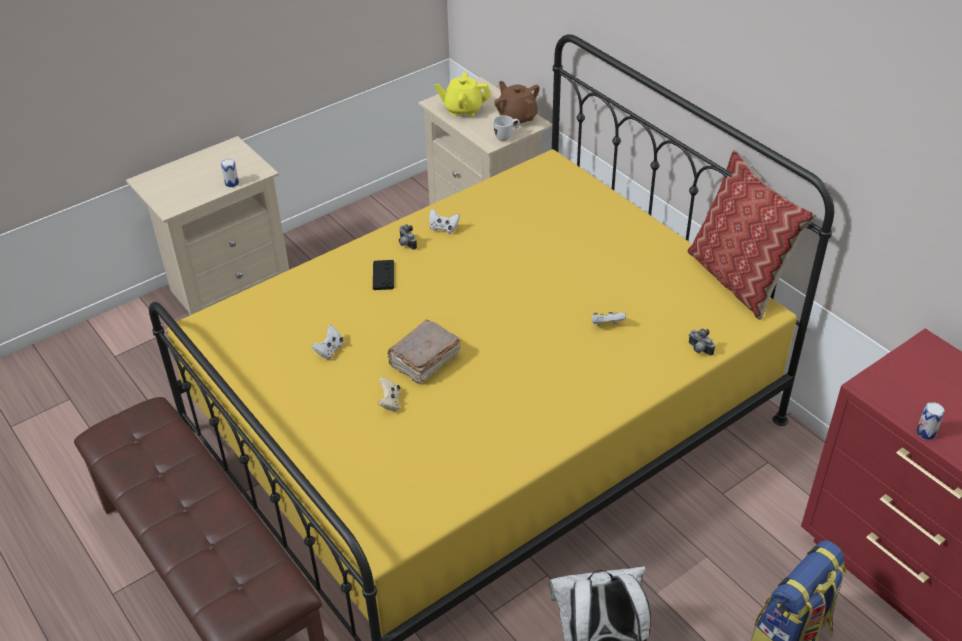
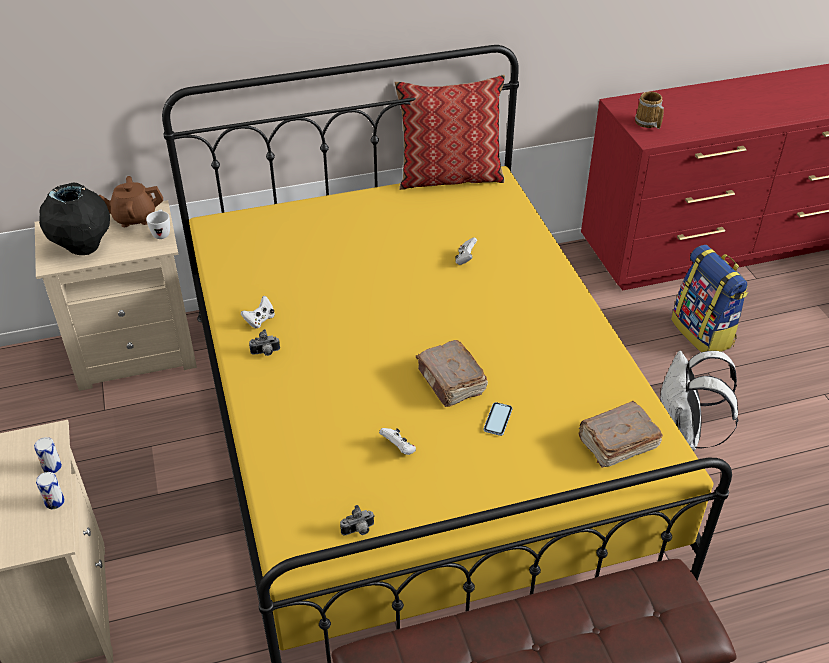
camera: 70 degrees left, 0 degrees up
(383, 276) = (305, 381): black game controller -> none
(390, 402) = (498, 420): beige game controller -> phone
(394, 492) = (616, 444): none -> brown book
(463, 109) = (83, 248): yellow teapot -> black vase
(699, 350) = (521, 221): camera -> camera (359, 531)
(906, 379) = (647, 123): none -> mug
(925, 432) = (701, 133): can -> can (54, 502)

